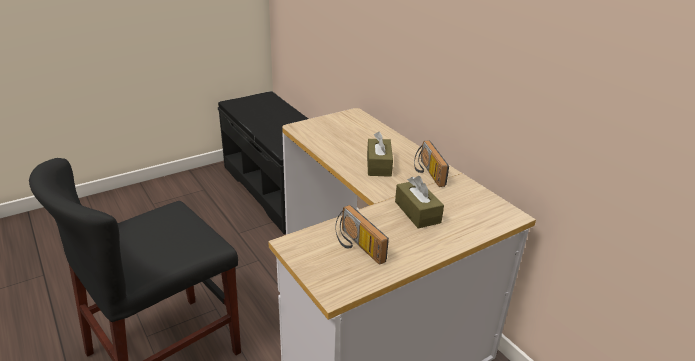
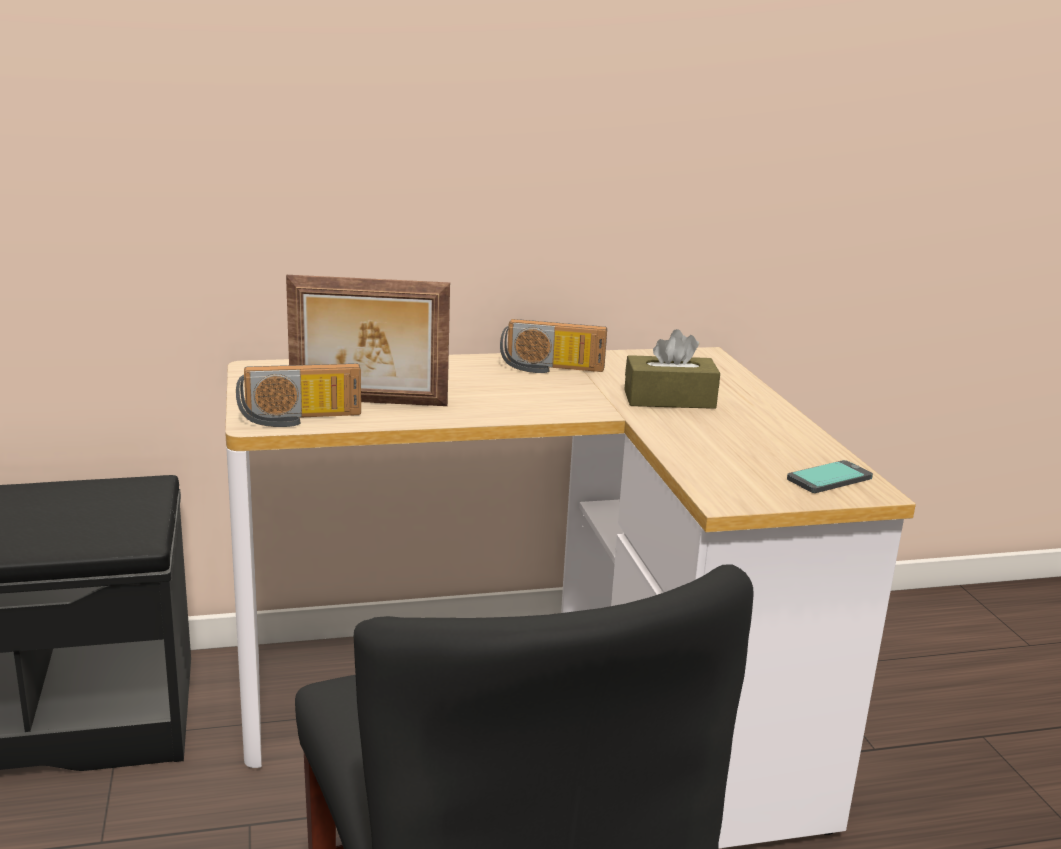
camera: 70 degrees left, 10 degrees down
(337, 141) = (368, 403): none -> picture frame
(341, 276) = (829, 478): none -> phone
(356, 246) = (750, 454): radio -> radio (300, 419)
(378, 165) = (497, 392): brown tissue box -> none

